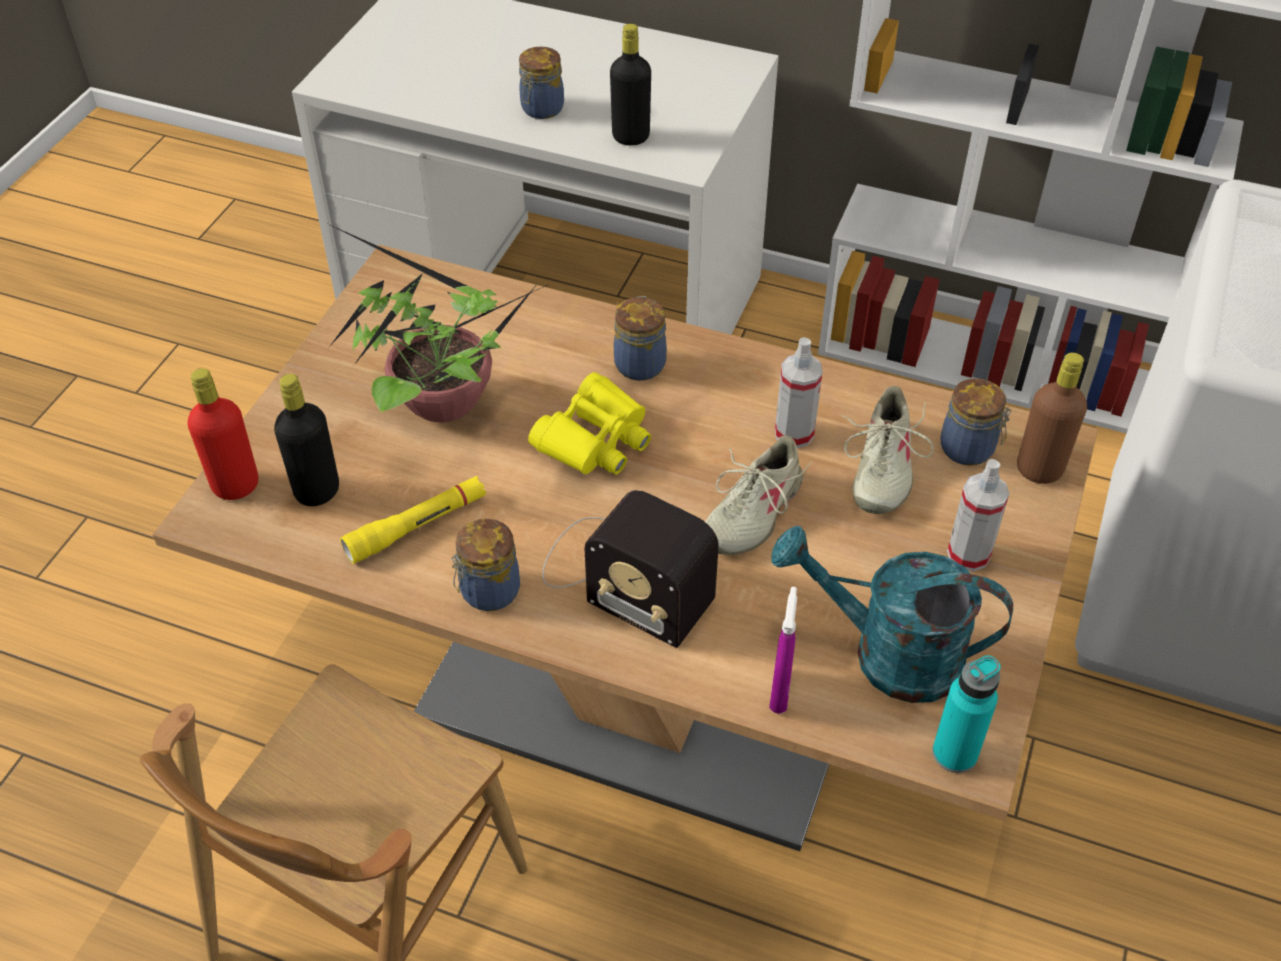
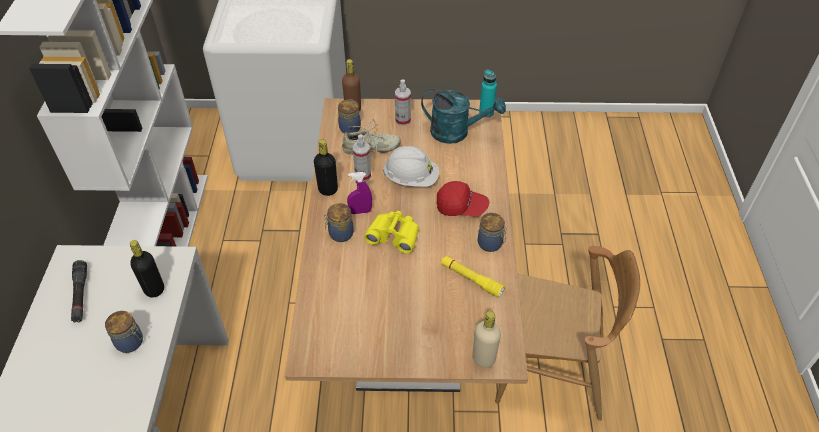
camera: 110 degrees left, 0 degrees up
(236, 485) = (483, 358): red bottle -> beige bottle
(317, 491) = (470, 324): black bottle -> black bottle (328, 190)
(439, 400) = (394, 300): potted plant -> none
(622, 576) = (461, 207): radio -> red cap
(660, 71) = (80, 295): none -> black flashlight
(751, 513) = (411, 178): beige shoe -> white hard hat
(780, 692) = (487, 154): purple spray bottle -> purple spray bottle (360, 211)
(887, 654) = (457, 132): turquoise watering can -> turquoise watering can turned 75 degrees counterclockwise

